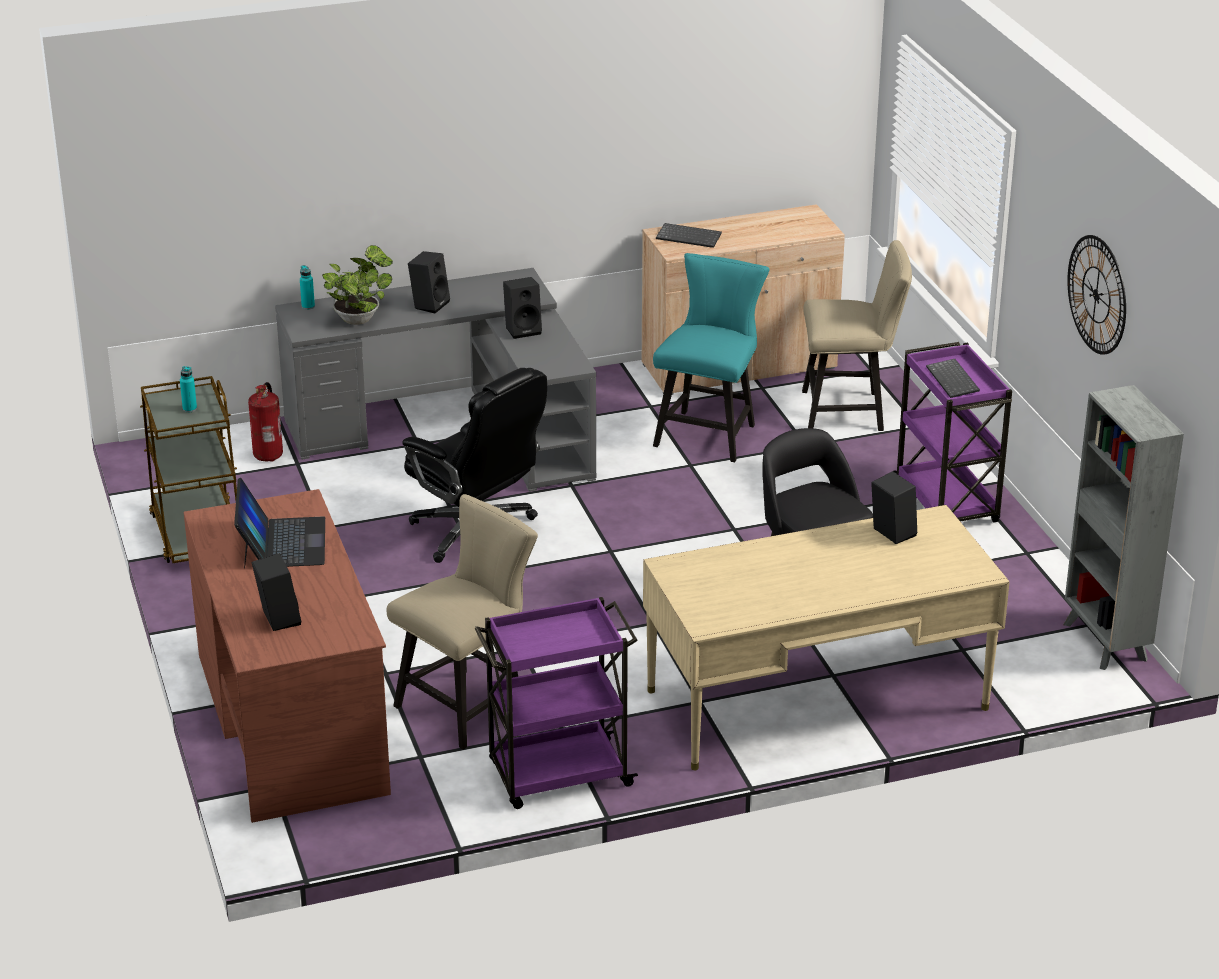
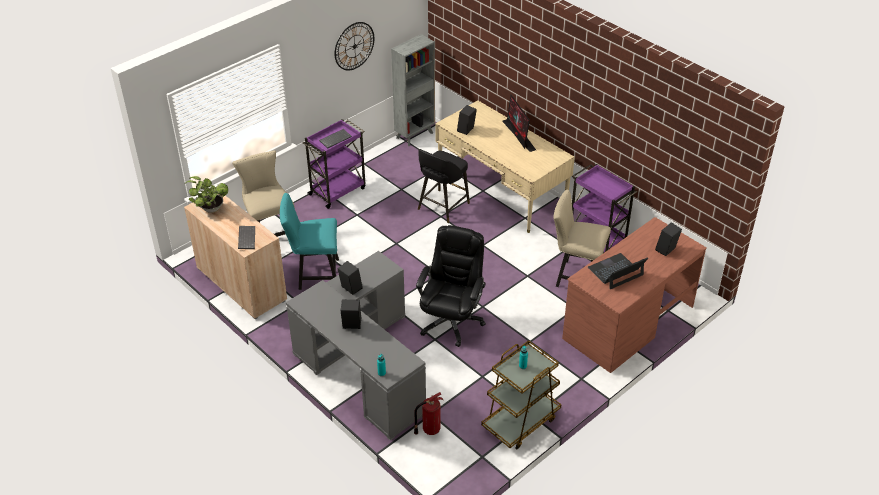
camera: 115 degrees left, 10 degrees up
(359, 318) = (383, 346): potted plant -> potted plant (210, 208)
(825, 593) = (519, 135): none -> monitor

